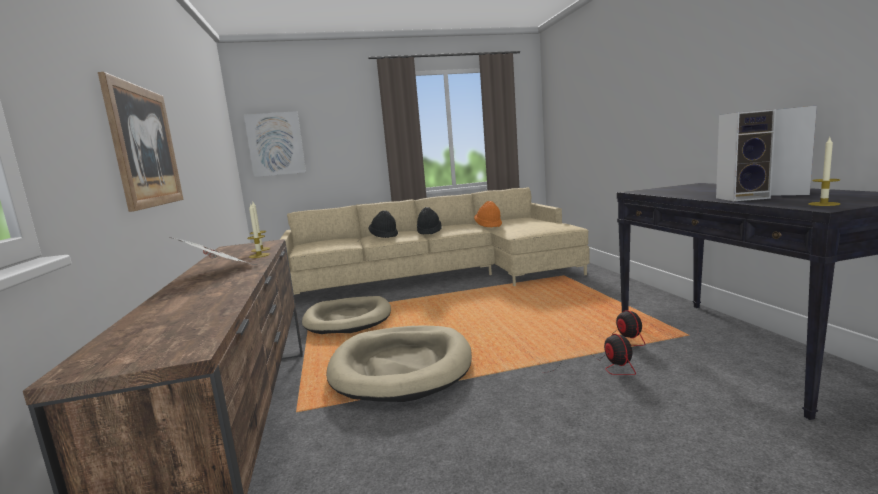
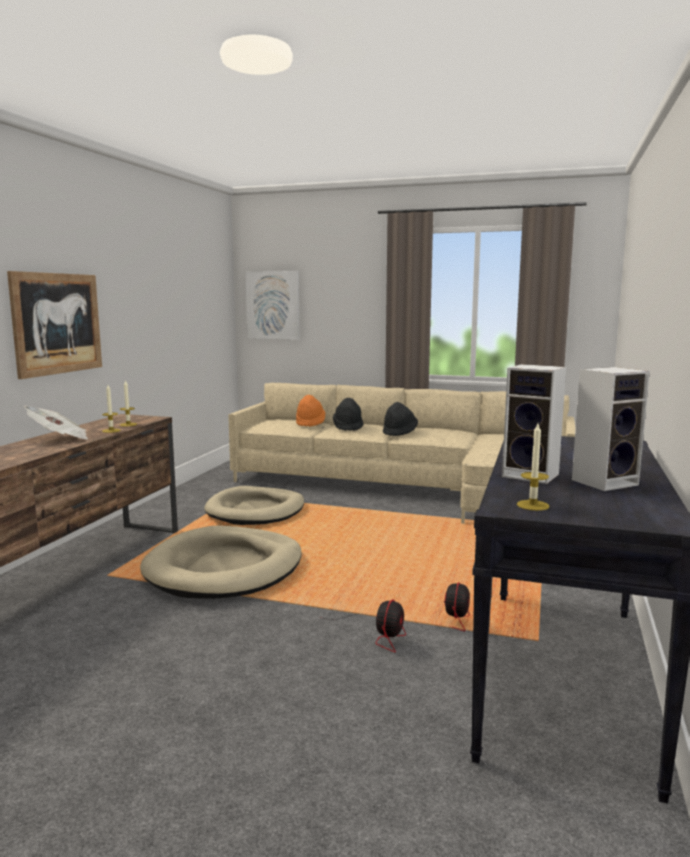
camera: 30 degrees right, 0 degrees up
(489, 225) = (477, 439): orange hat -> orange hat (310, 423)

